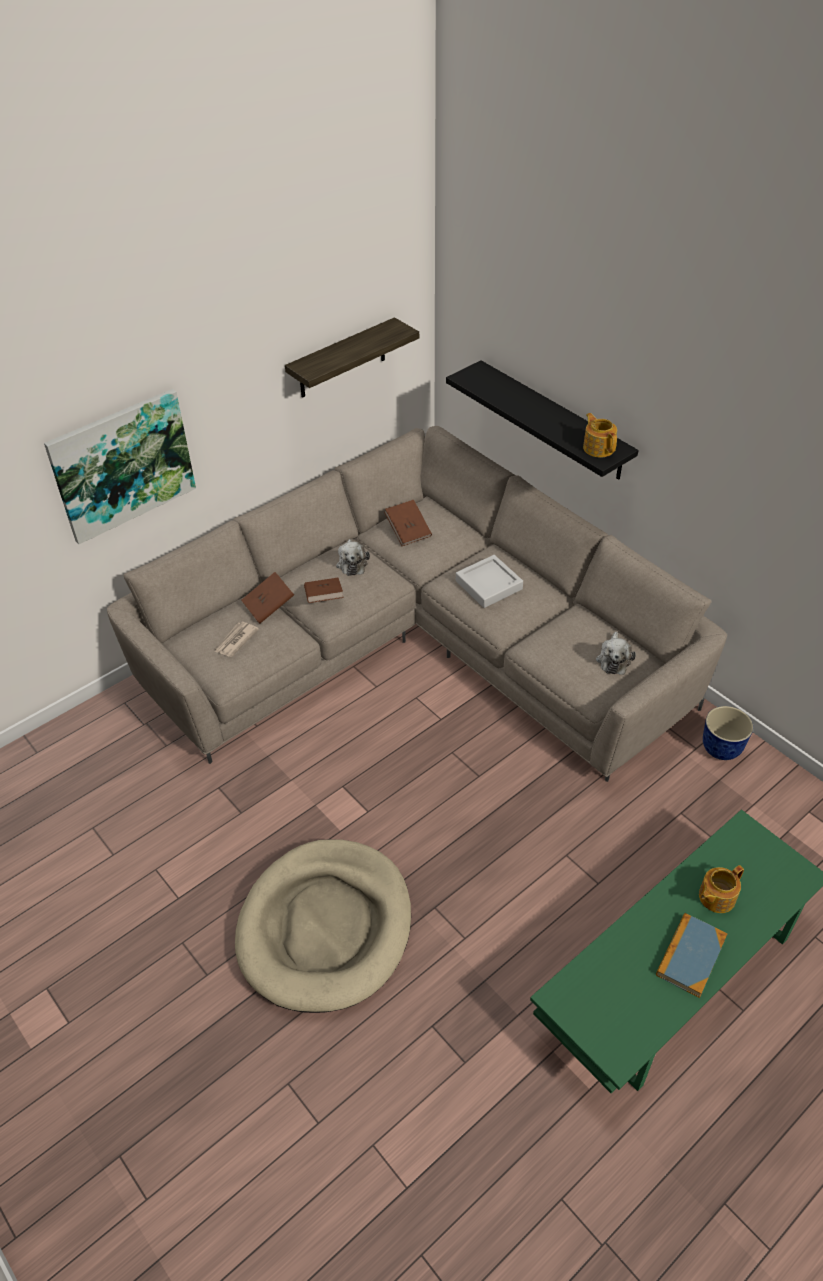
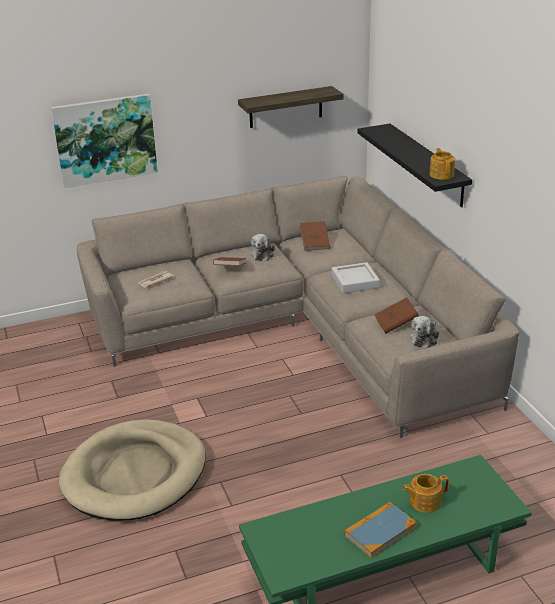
camera: 20 degrees right, 15 degrees down
(269, 606) = (189, 267): brown book -> brown book (396, 324)
(721, 749) = (510, 438): planter -> none

